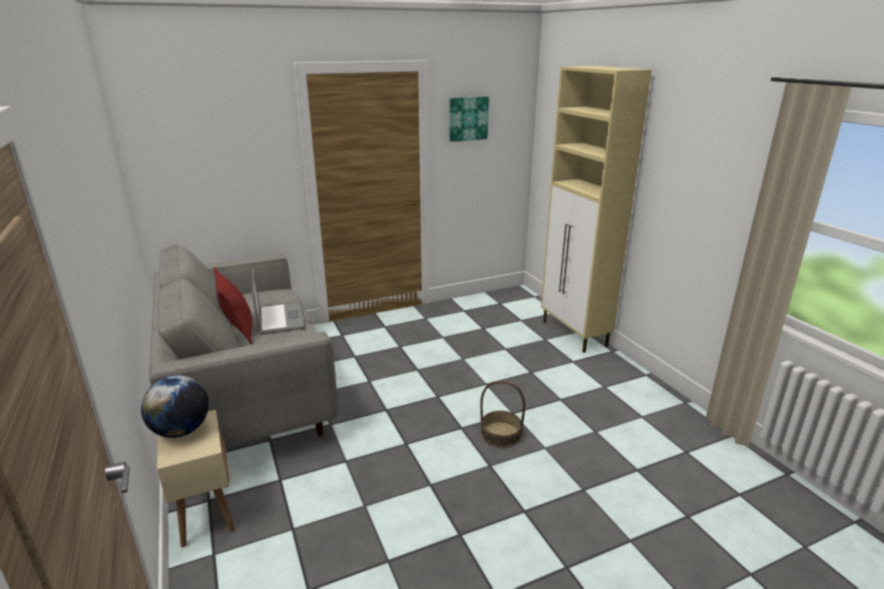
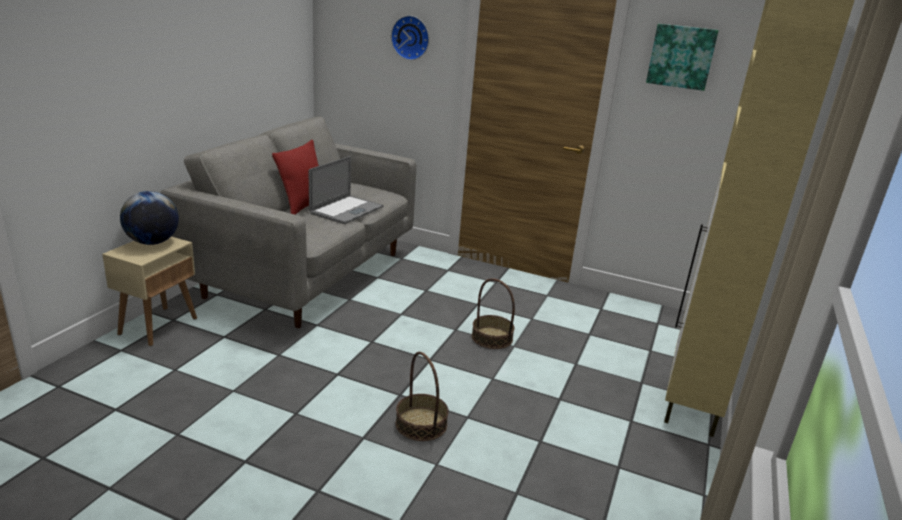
camera: 45 degrees right, 0 degrees up
(245, 145) = (411, 37): none -> wall clock
(444, 361) = (492, 337): none -> basket

